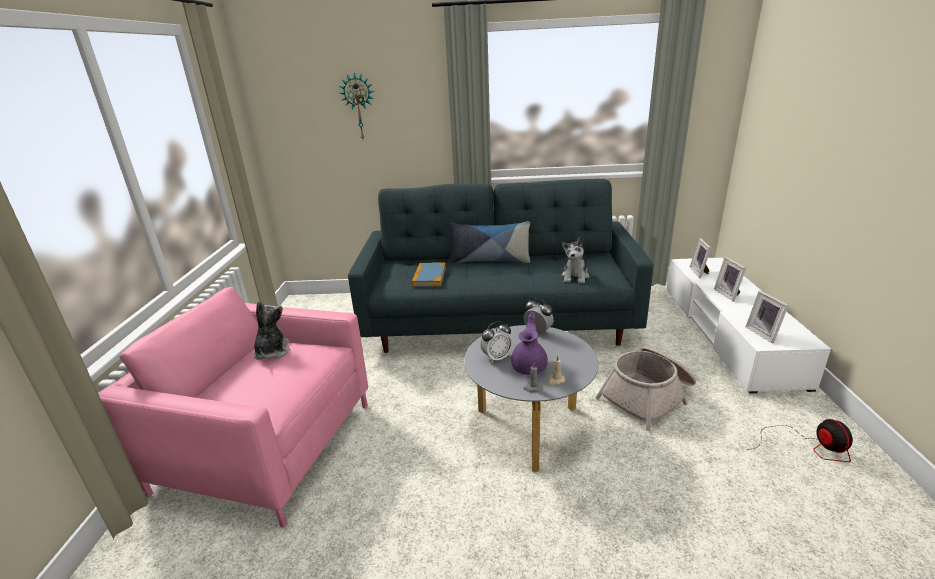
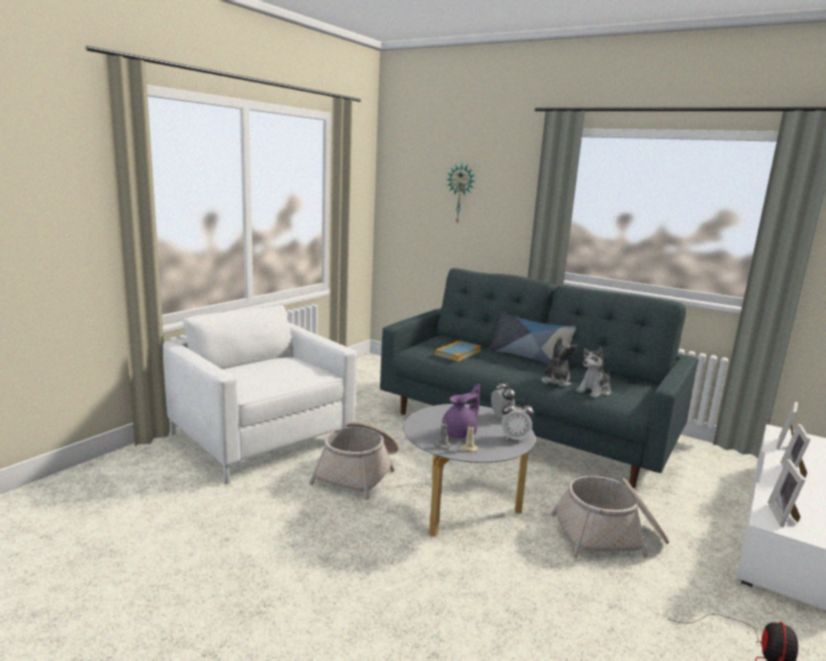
camera: 30 degrees right, 10 degrees down
(268, 446) = (261, 438): pink armchair -> white armchair
(272, 352) = (286, 361): plush toy -> plush toy (555, 382)
(409, 437) = (359, 472): none -> basket
(496, 358) = (441, 419): alarm clock -> alarm clock (514, 438)

